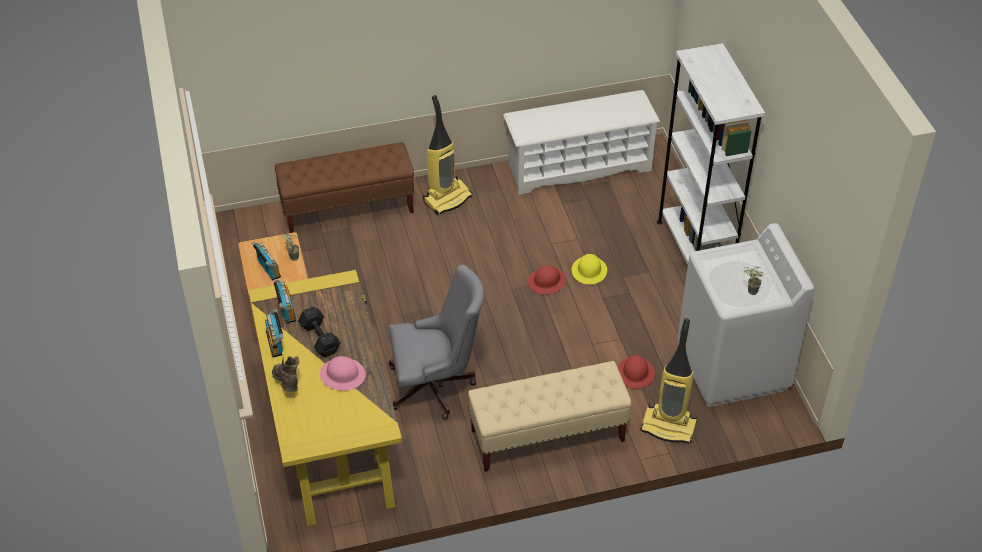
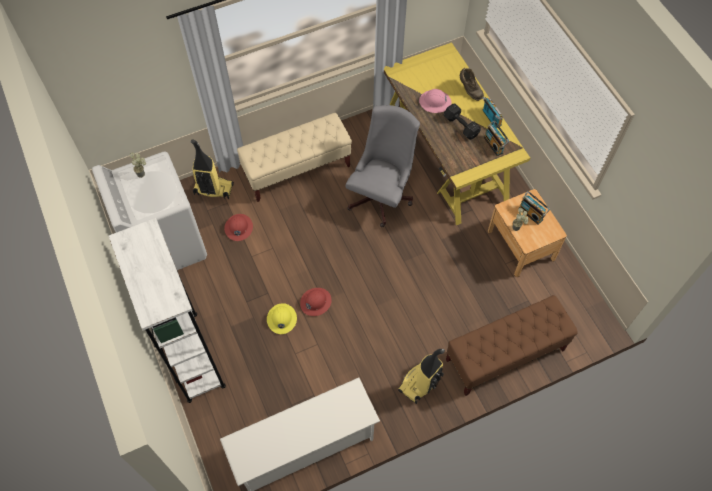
camera: 170 degrees right, 15 degrees up
(436, 387) = (382, 195): grey office chair -> grey office chair turned 135 degrees clockwise

